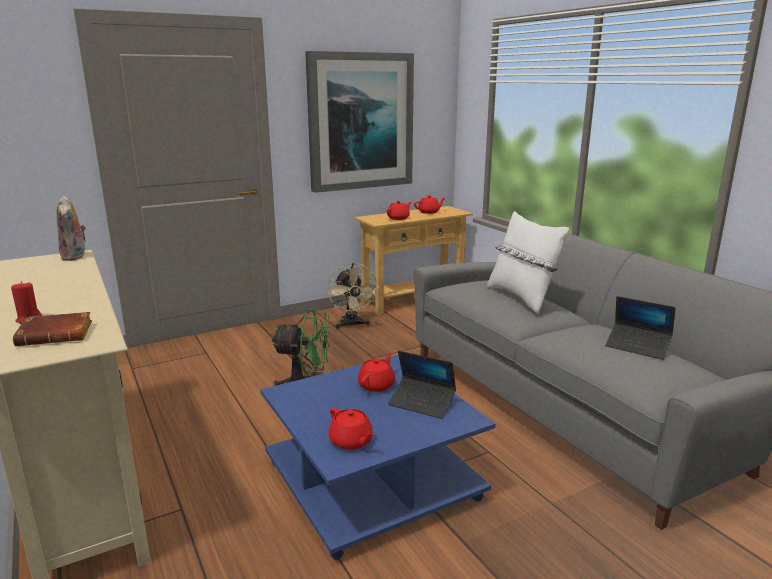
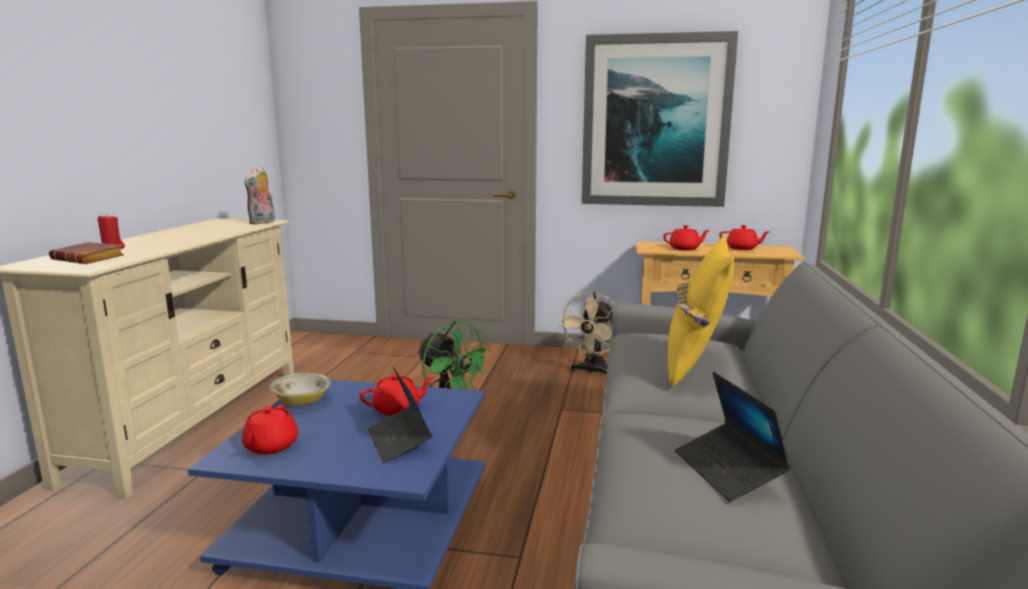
camera: 40 degrees right, 5 degrees down
(300, 406) = (301, 402): none -> bowl
(522, 297) = (695, 364): white pillow -> yellow pillow

